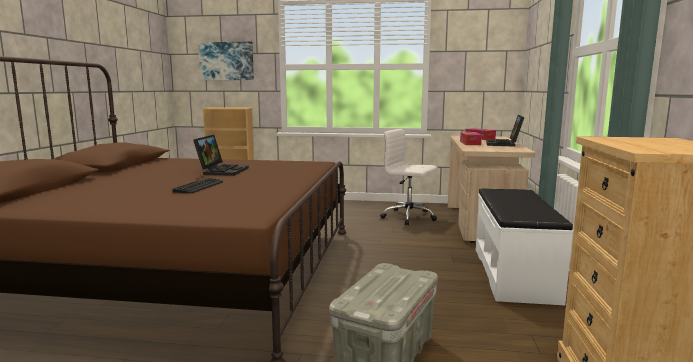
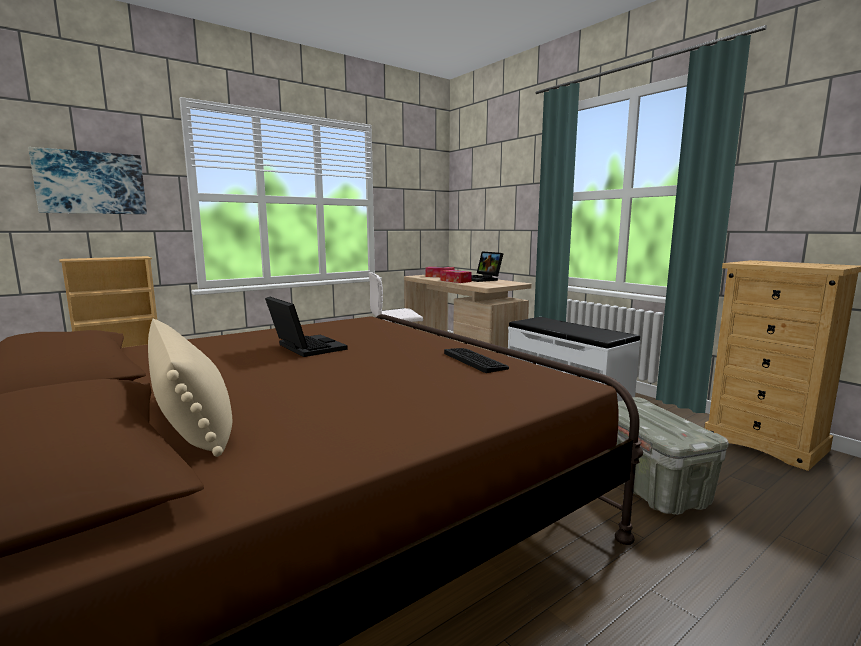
camera: 45 degrees left, 0 degrees up
(81, 186) = (191, 419): none -> beige pillow
(199, 186) = (374, 370): keyboard -> keyboard (475, 360)

